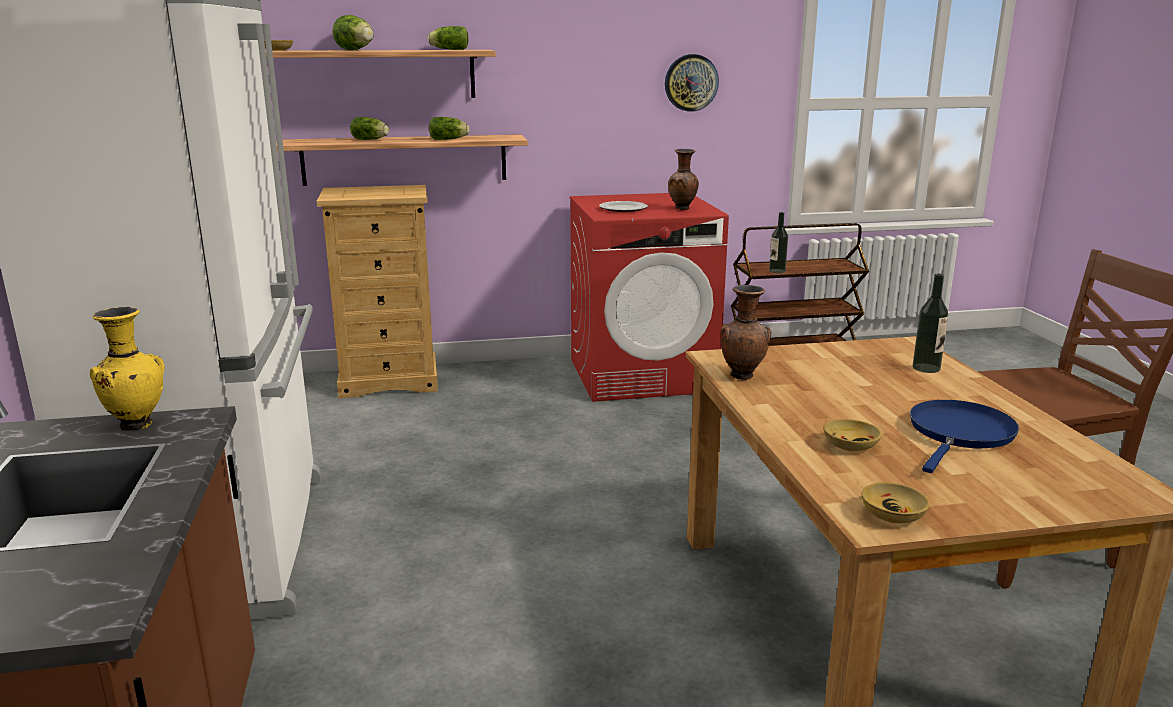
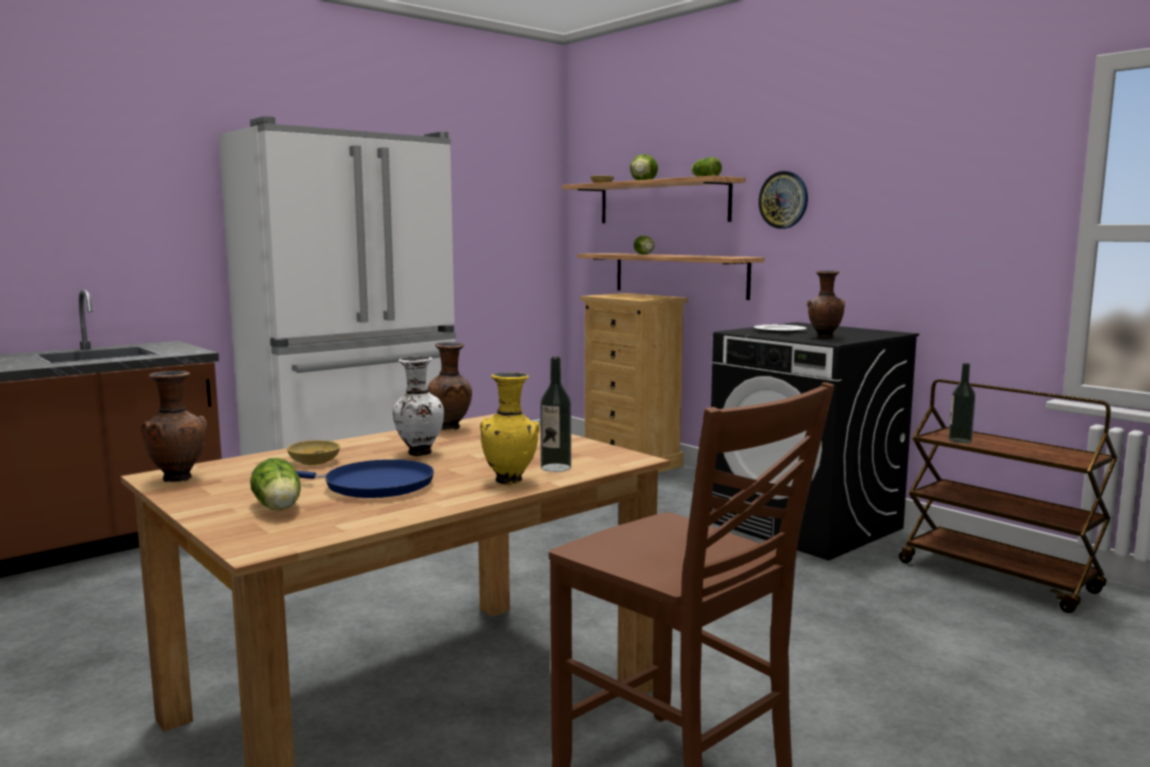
camera: 60 degrees right, 10 degrees down
(137, 425) = (183, 349): yellow vase -> yellow vase (510, 481)
(450, 139) = (687, 256): lettuce -> lettuce (278, 508)
(642, 375) = (805, 525): red washing machine -> black washing machine
(691, 82) = (933, 205): wall clock -> wall clock (783, 200)
(843, 402) = (418, 453): none -> white vase
(892, 515) = (178, 478): beige bowl -> brown vase

